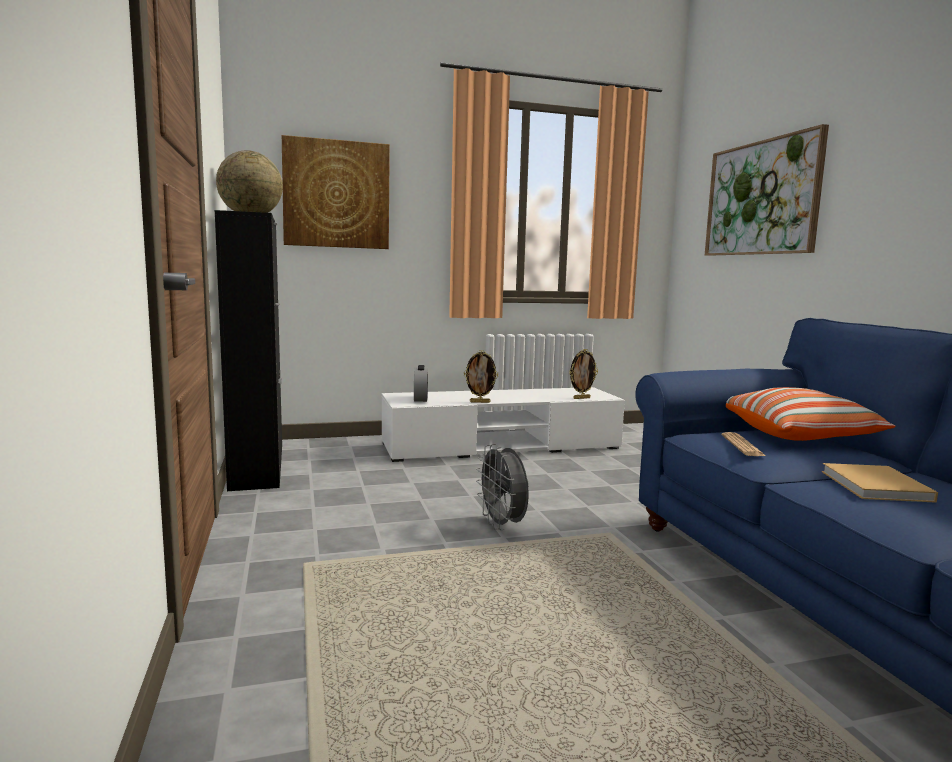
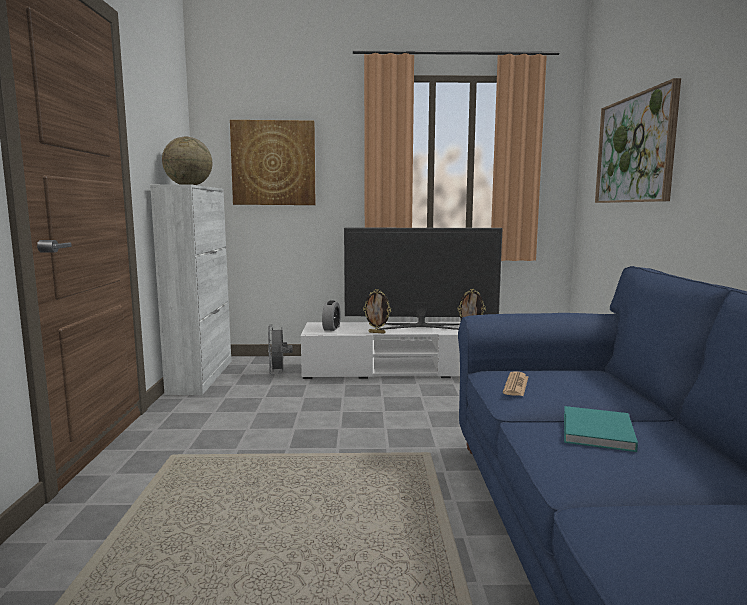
camera: 15 degrees right, 0 degrees up
(258, 465) = (201, 376): black cabinet -> white cabinet
(503, 525) = (345, 438): grey fan -> grey fan (278, 373)
(522, 394) = (421, 327): none -> television
(800, 435) = (590, 378): pillow -> none
(876, 487) = (597, 432): beige book -> turquoise book

